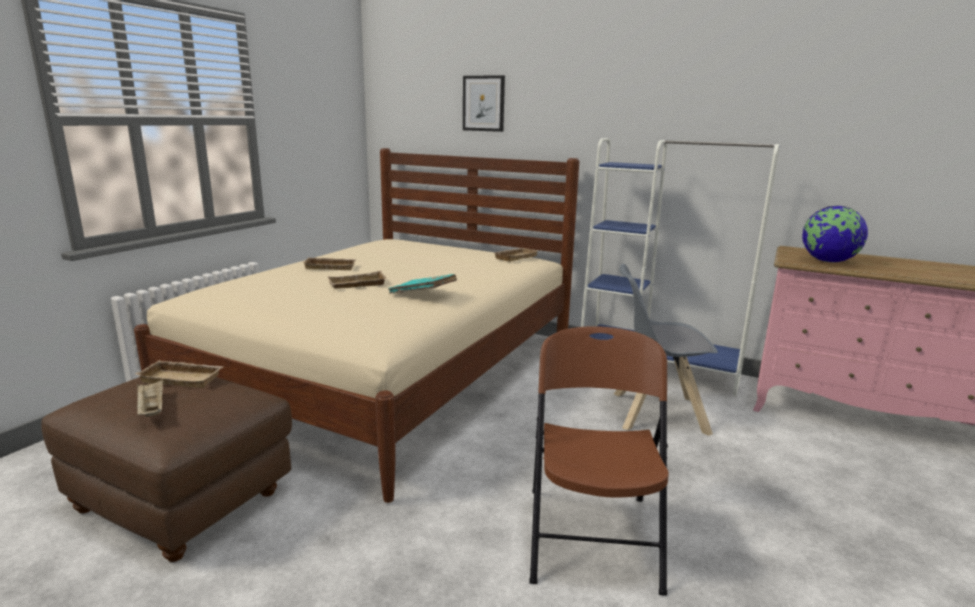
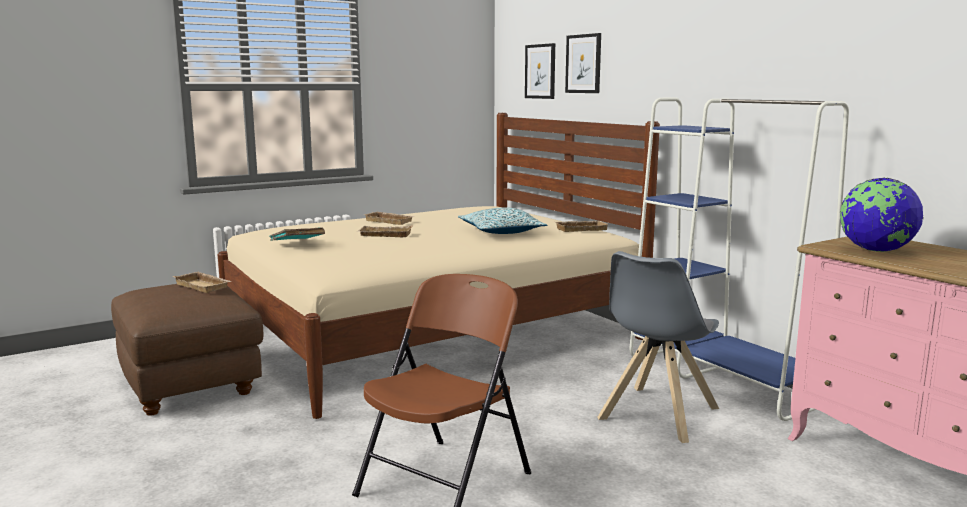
camera: 30 degrees right, 5 degrees down
(151, 409) = (162, 299): beige tray -> none
(423, 294) = (424, 247): turquoise book -> turquoise book (297, 244)
(428, 109) = (540, 71): none -> picture
(457, 268) = (501, 232): none -> pillow
(656, 413) = (657, 415): grey chair -> grey chair turned 90 degrees counterclockwise

